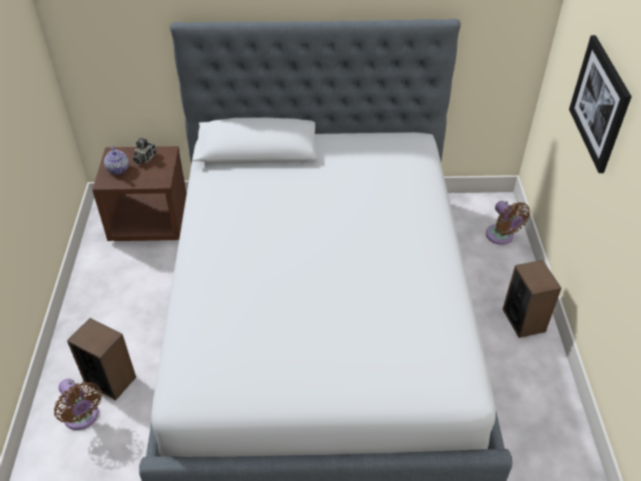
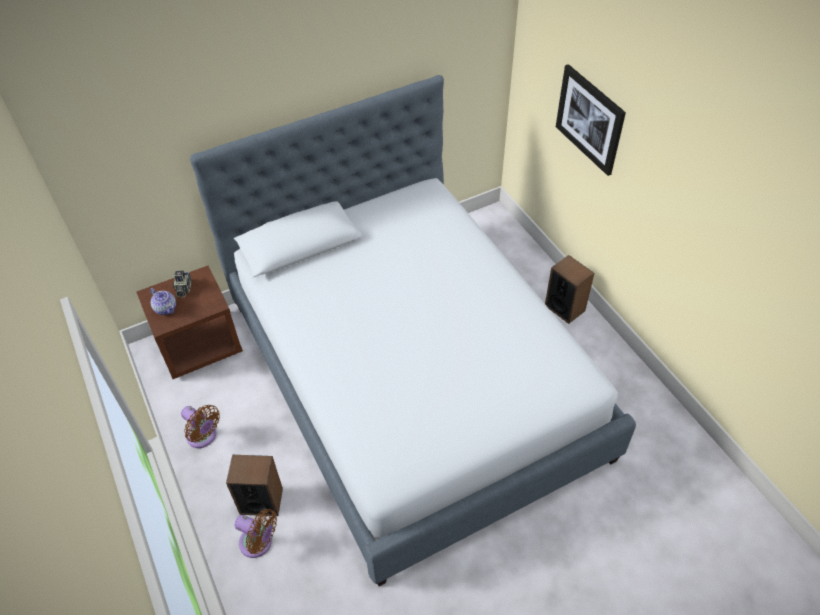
camera: 25 degrees left, 5 degrees up
(501, 237) = (511, 244): brown fan -> brown fan (203, 437)

